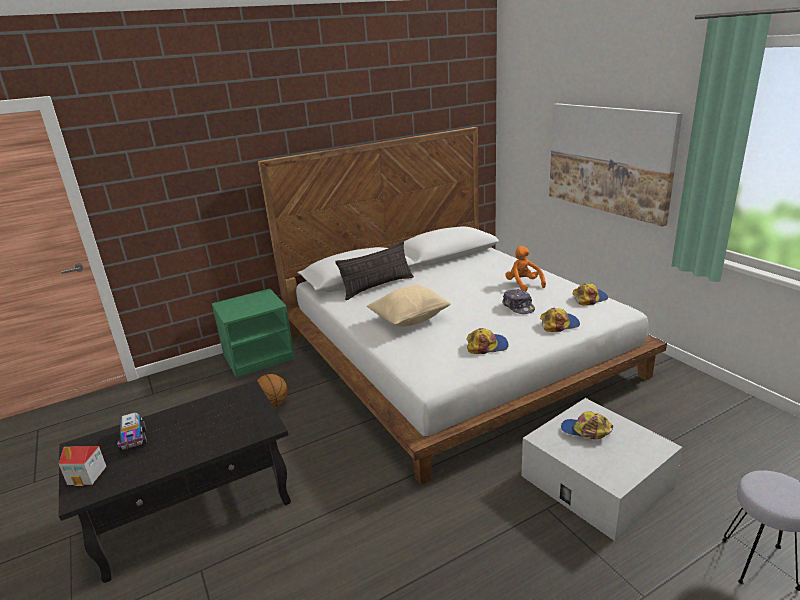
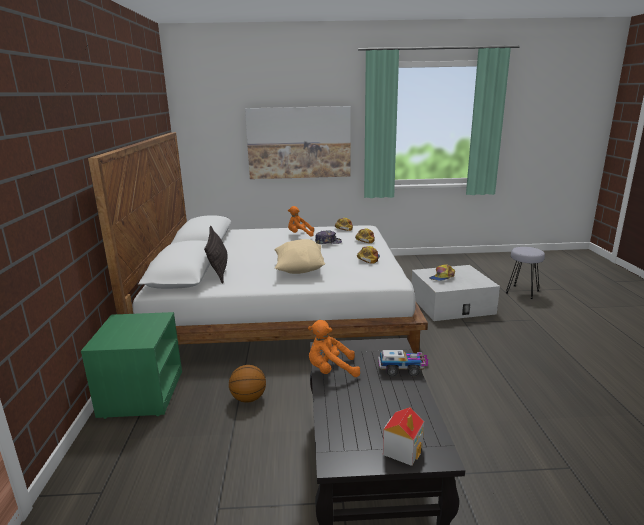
camera: 65 degrees left, 5 degrees down
(133, 440) = (357, 417): toy truck -> toy truck (402, 369)
(205, 406) = (331, 370): none -> orange plush toy

